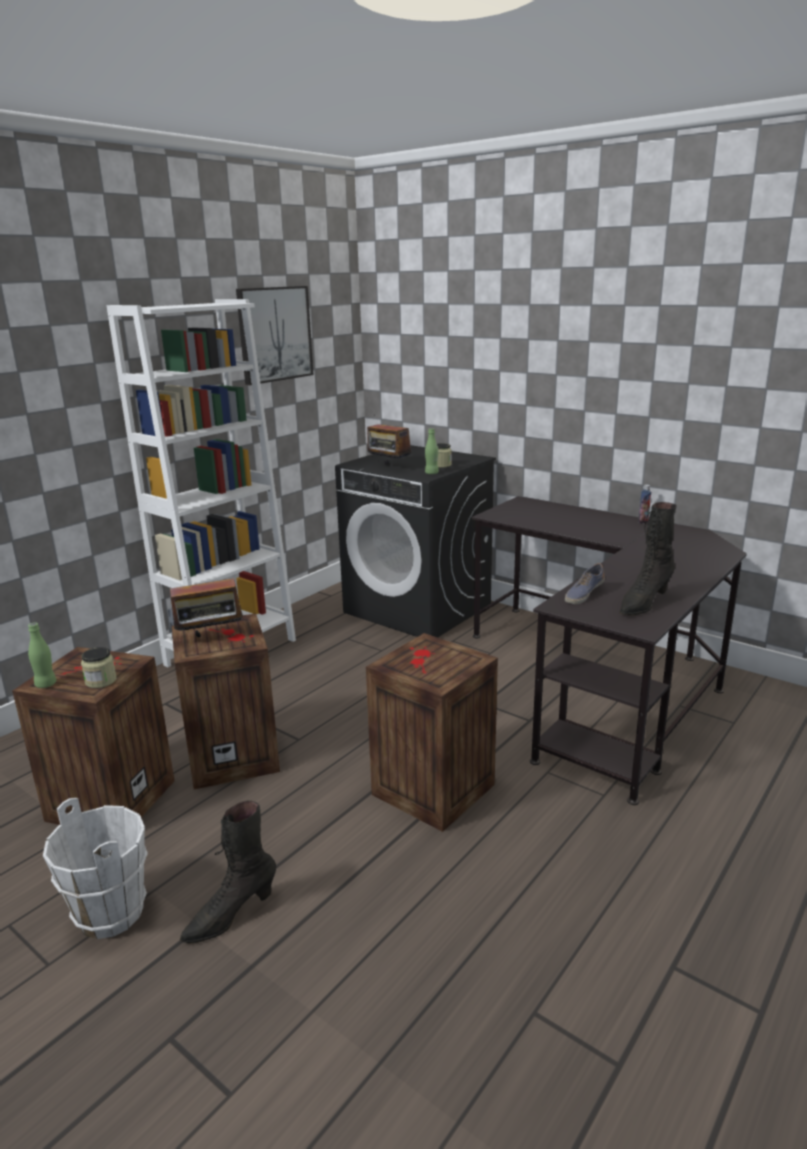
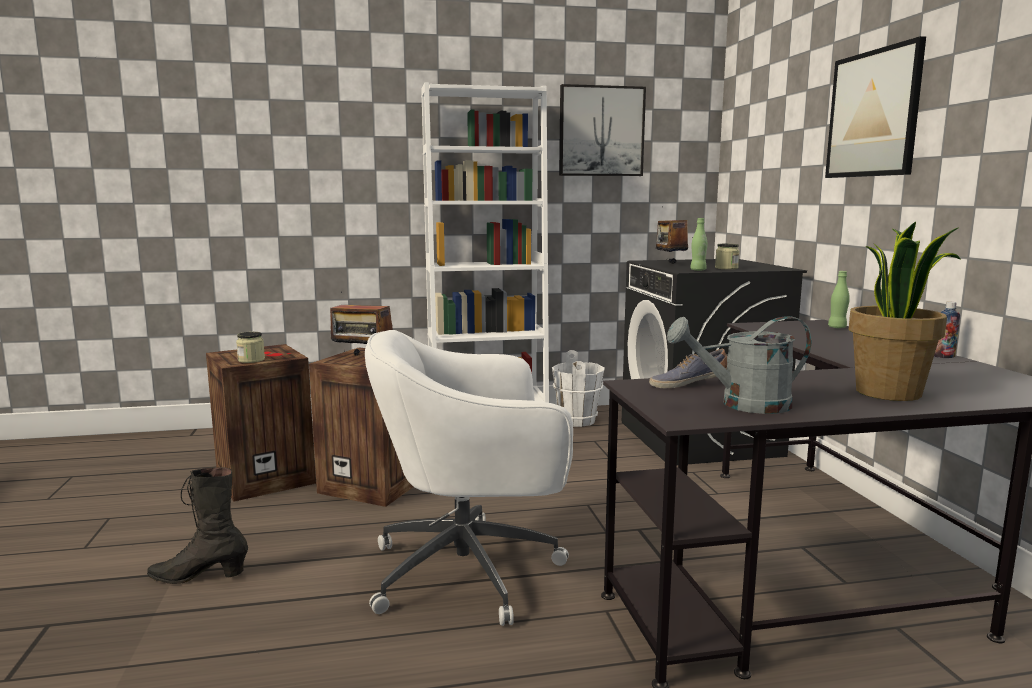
camera: 40 degrees right, 10 degrees down
(46, 684) = (225, 354): green bottle -> green bottle (837, 327)
(111, 913) = (154, 538): white bucket -> white bucket (577, 421)
(430, 790) = (471, 570): crate -> white office chair
(553, 338) = (873, 114): none -> picture
(643, 603) = (743, 405): black boot -> grey watering can
(679, 566) = (890, 393): none -> potted plant

